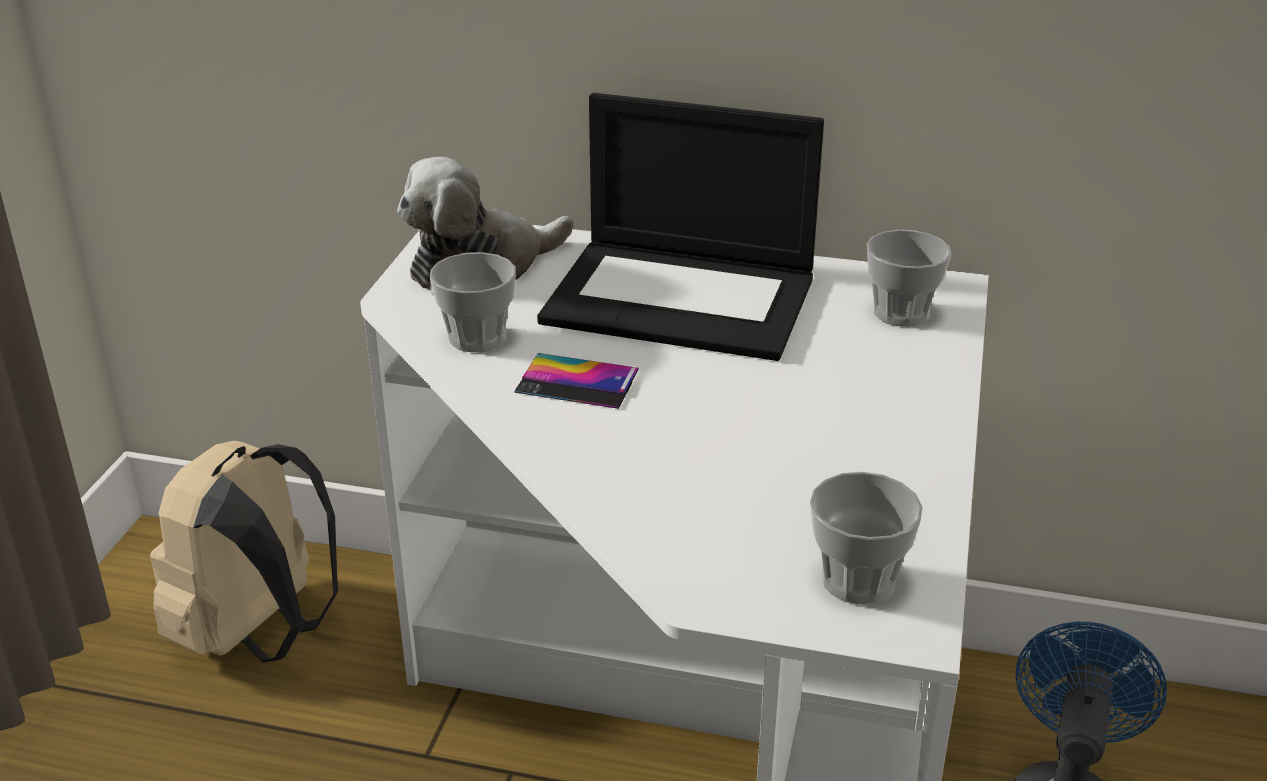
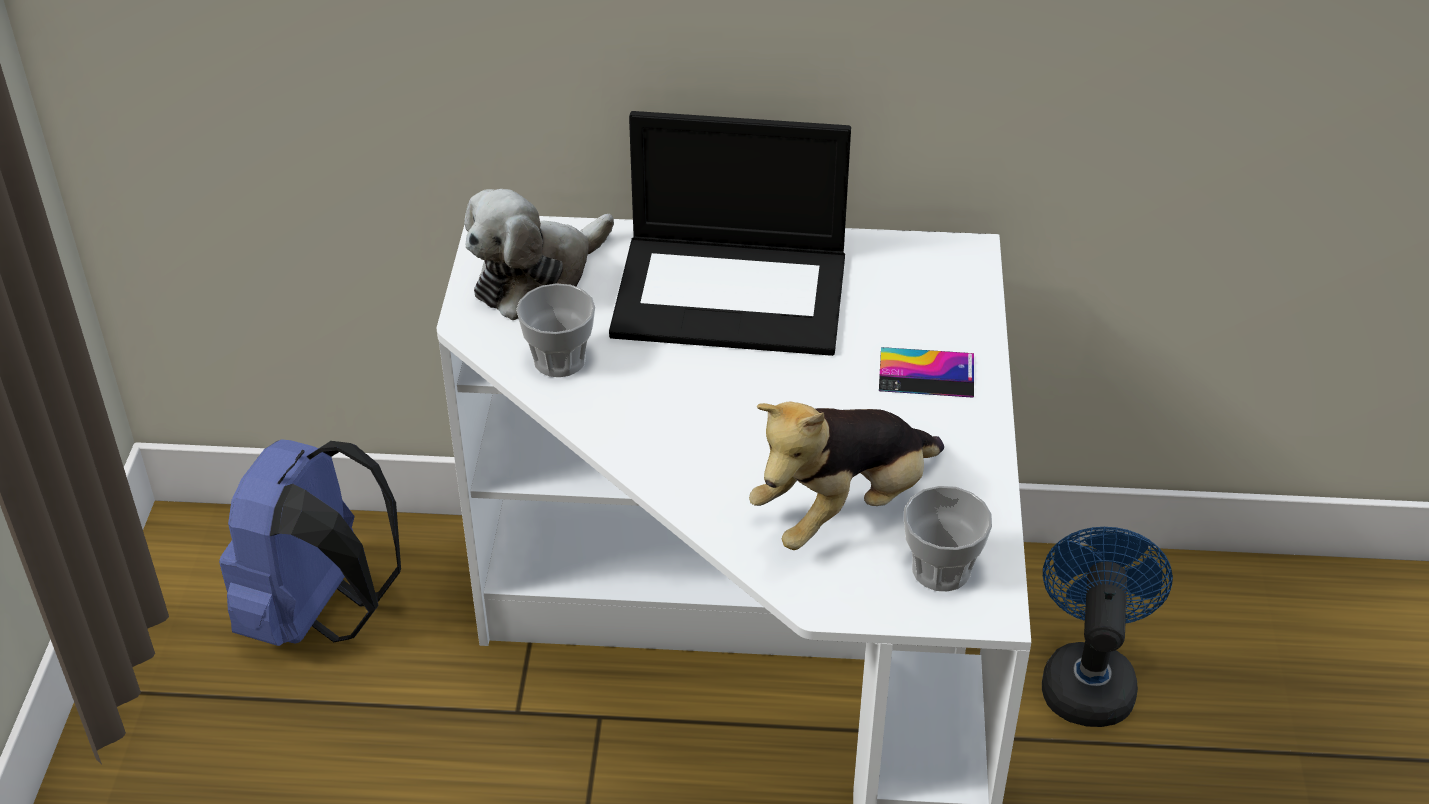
camera: 10 degrees left, 10 degrees up
(259, 634) = (320, 614): beige backpack -> blue backpack
(577, 381) = (663, 399): phone -> phone (926, 373)
(753, 505) = (843, 509): none -> plush toy
(901, 313) = (929, 288): cup -> none

